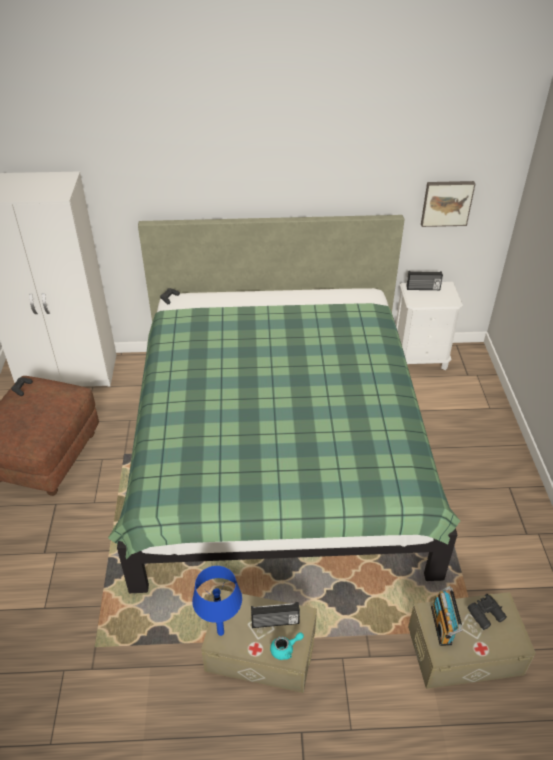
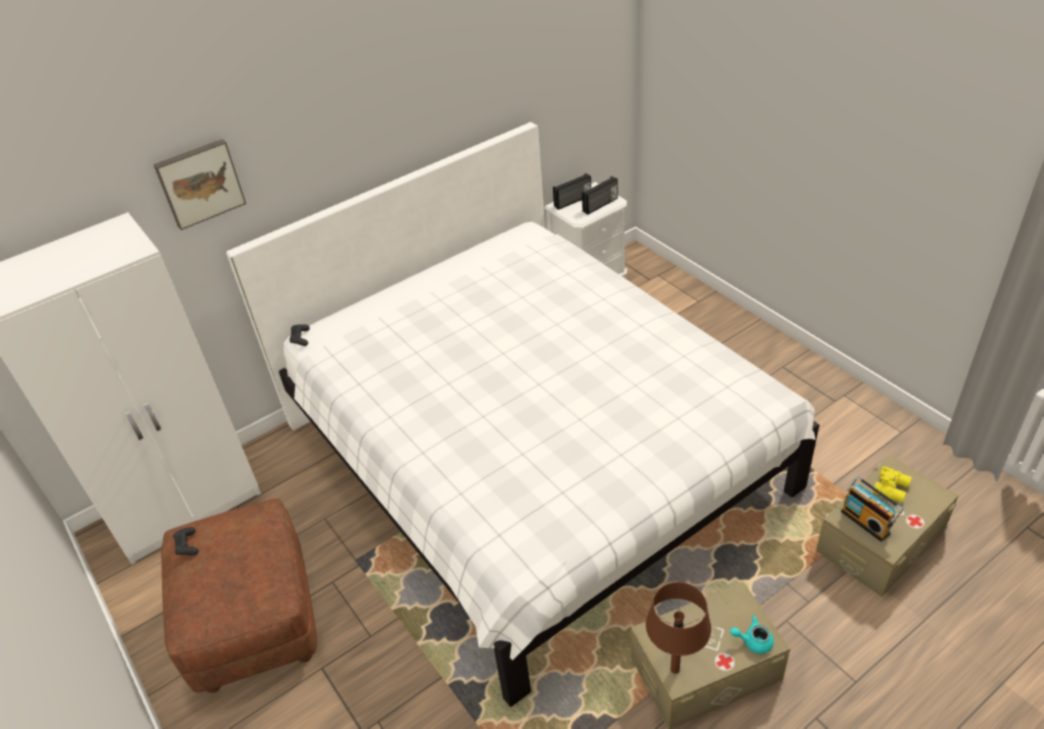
camera: 30 degrees left, 0 degrees up
(220, 631) = (674, 668): blue table lamp -> brown table lamp
(275, 622) = (718, 622): radio -> radio (600, 205)
(277, 451) = (531, 457): green bed -> white bed
(285, 649) = (753, 641): turquoise teapot -> turquoise teapot turned 120 degrees counterclockwise
(446, 203) = (569, 91): picture -> picture (200, 183)
(486, 615) = (892, 488): black binoculars -> yellow binoculars

